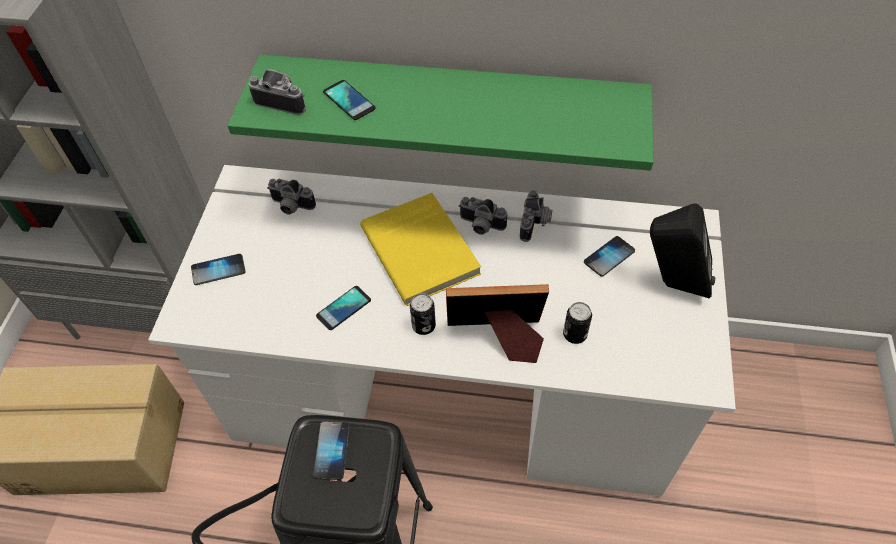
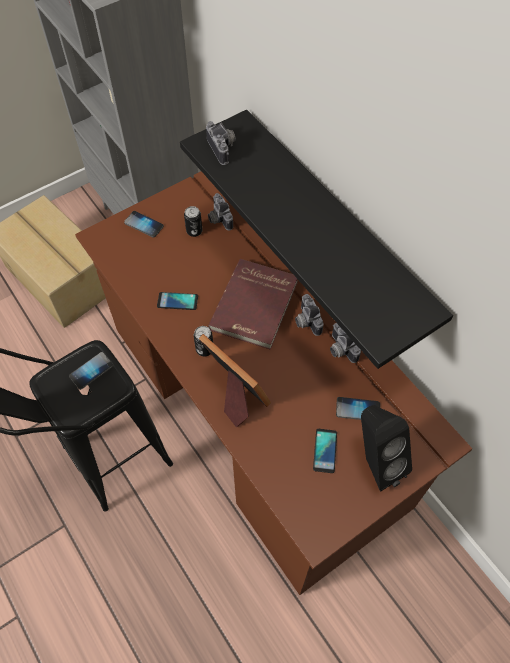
camera: 45 degrees right, 5 degrees up
(349, 100) = (256, 176): phone -> phone (325, 451)
(422, 250) = (256, 306): yellow book -> red book
(451, 102) = (335, 224): green shelf -> black shelf
(452, 389) = (255, 413): white desk -> brown desk
(536, 224) = (339, 349): camera -> camera turned 90 degrees clockwise
(574, 334) = (277, 433): can -> can (194, 231)

